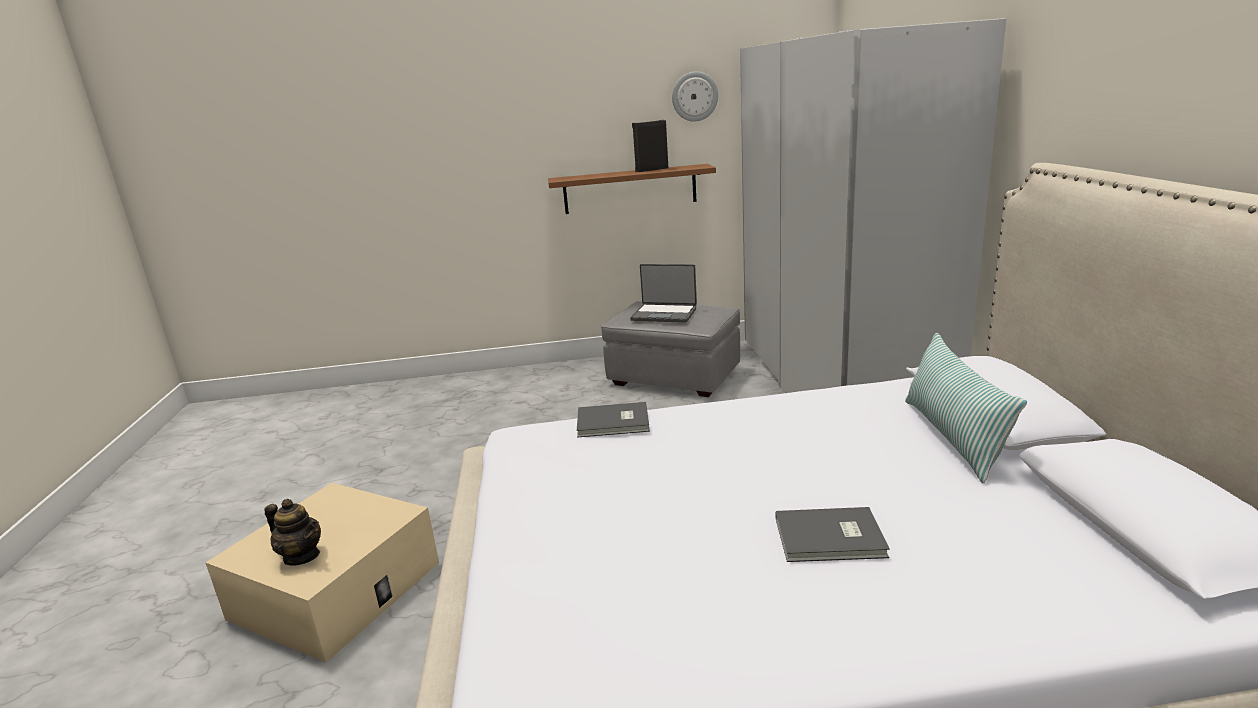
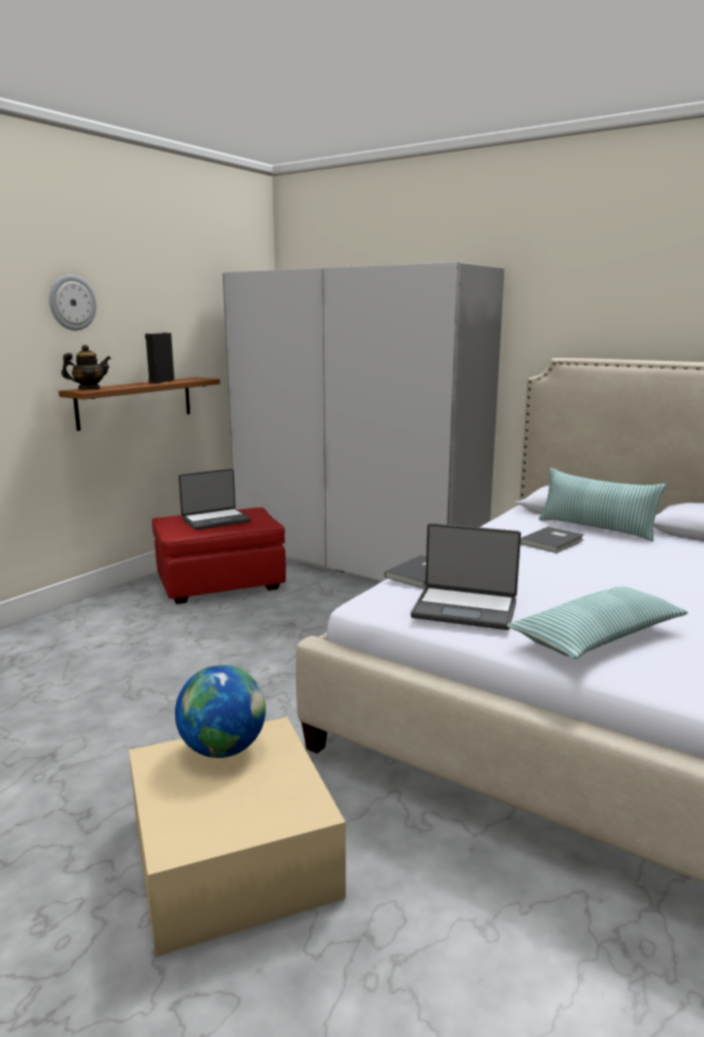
camera: 50 degrees left, 5 degrees down
(302, 556) = (255, 805): teapot -> teapot (89, 389)
(359, 509) = (223, 749): none -> globe
(552, 471) = (465, 609): none -> laptop
(580, 558) = (596, 638): none -> pillow
(674, 377) = (220, 583): grey ottoman -> red ottoman
(694, 96) = (184, 312): wall clock -> wall clock (72, 303)
(831, 539) = (663, 581): grey book -> grey book (553, 542)

